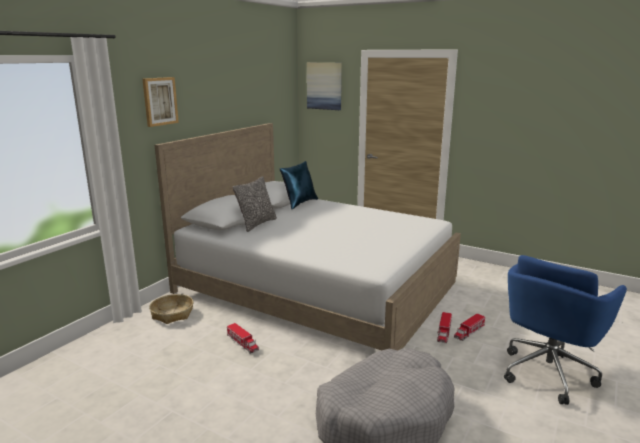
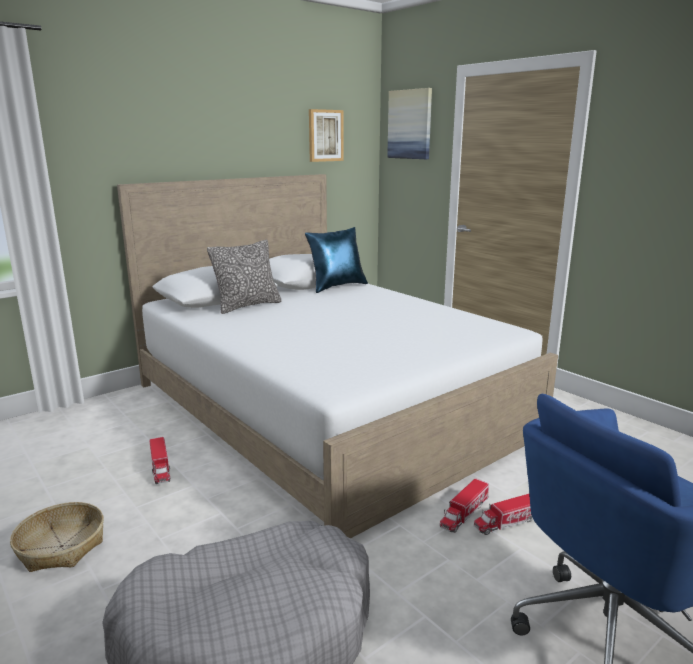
camera: 20 degrees right, 0 degrees up
(160, 101) = (129, 126): picture -> picture (325, 135)
(172, 314) = (117, 412): basket -> basket (61, 546)

